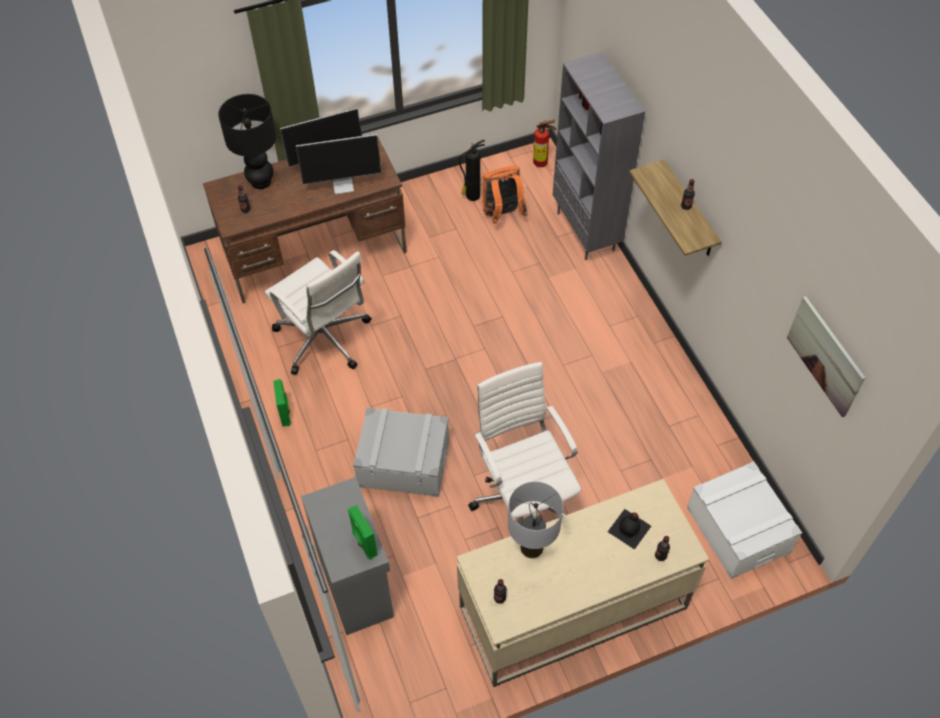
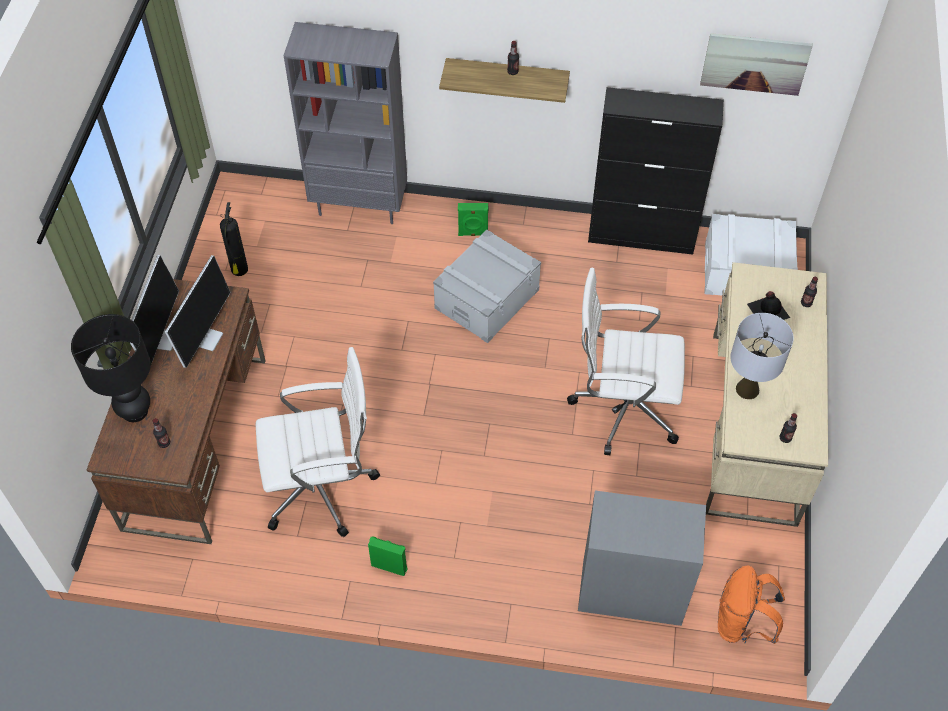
camera: 60 degrees left, 0 degrees up
(364, 543) = (675, 516): green speaker -> green speaker (473, 234)
(404, 462) = (520, 485): grey storage box -> grey storage box (487, 299)
(502, 214) = (284, 258): orange backpack -> orange backpack (741, 623)
(542, 163) = (247, 194): fire extinguisher -> none
(712, 432) = (642, 236): none -> black cabinet

